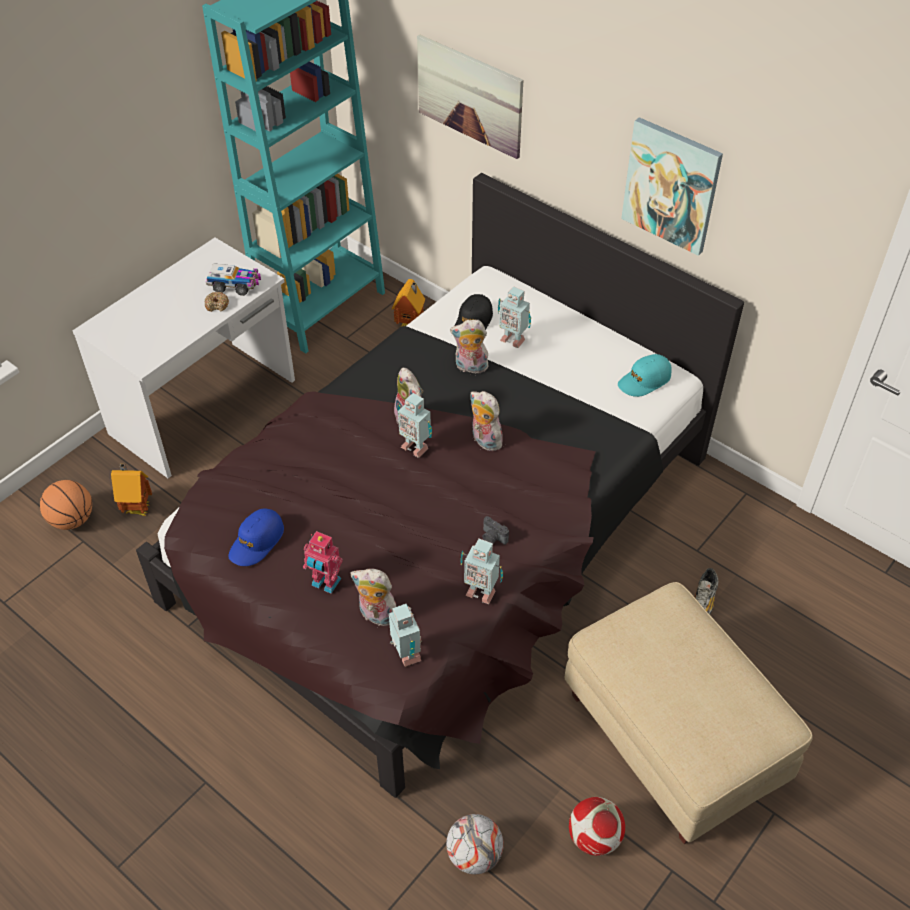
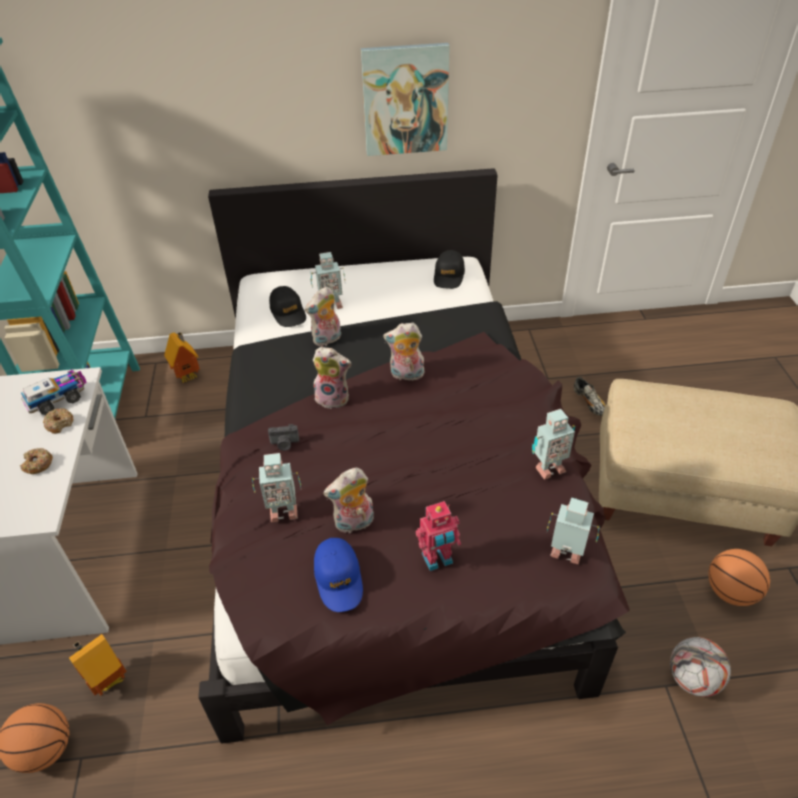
camera: 45 degrees left, 5 degrees down
(177, 325) = (38, 464): none -> donut
(376, 616) = (506, 548): plush toy -> plush toy (354, 524)
(415, 446) = (366, 412): toy robot -> toy robot (282, 511)
(470, 96) = (172, 118): picture -> none
(492, 538) = (503, 429): camera -> camera (284, 444)
(594, 837) = (730, 592): football -> basketball
(644, 381) = (449, 275): turquoise cap -> black cap

